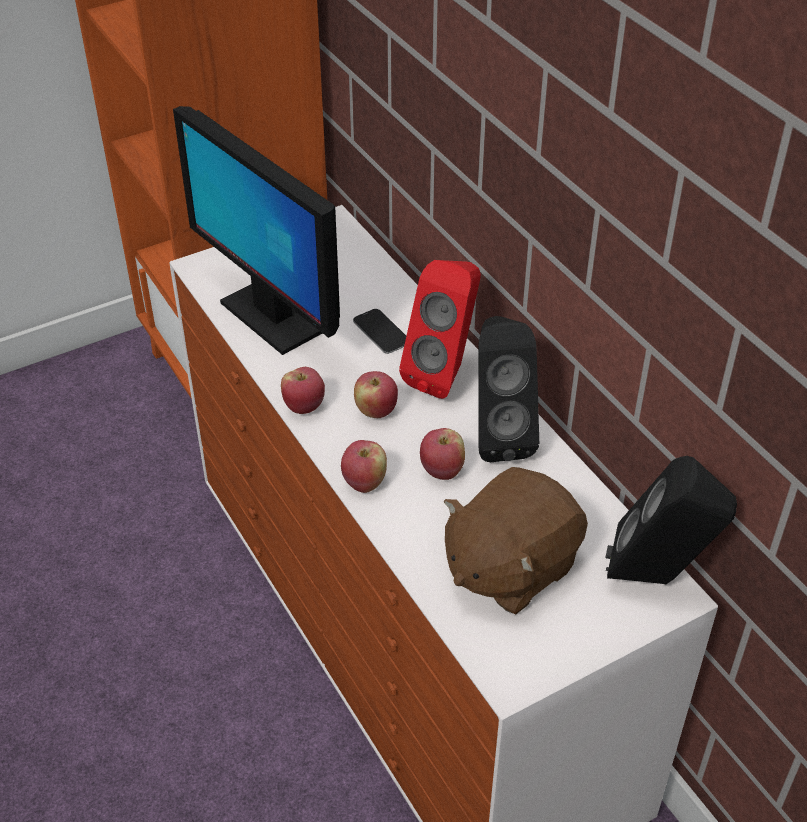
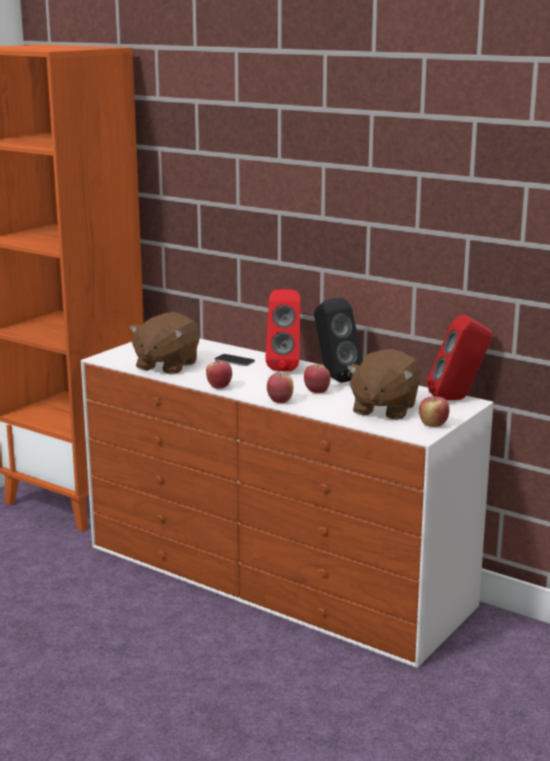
camera: 25 degrees left, 25 degrees down
(272, 316) = (166, 365): monitor -> brown plush toy
(376, 411) = (260, 382): apple -> apple (433, 425)
(658, 578) = (458, 399): black speaker -> red speaker

